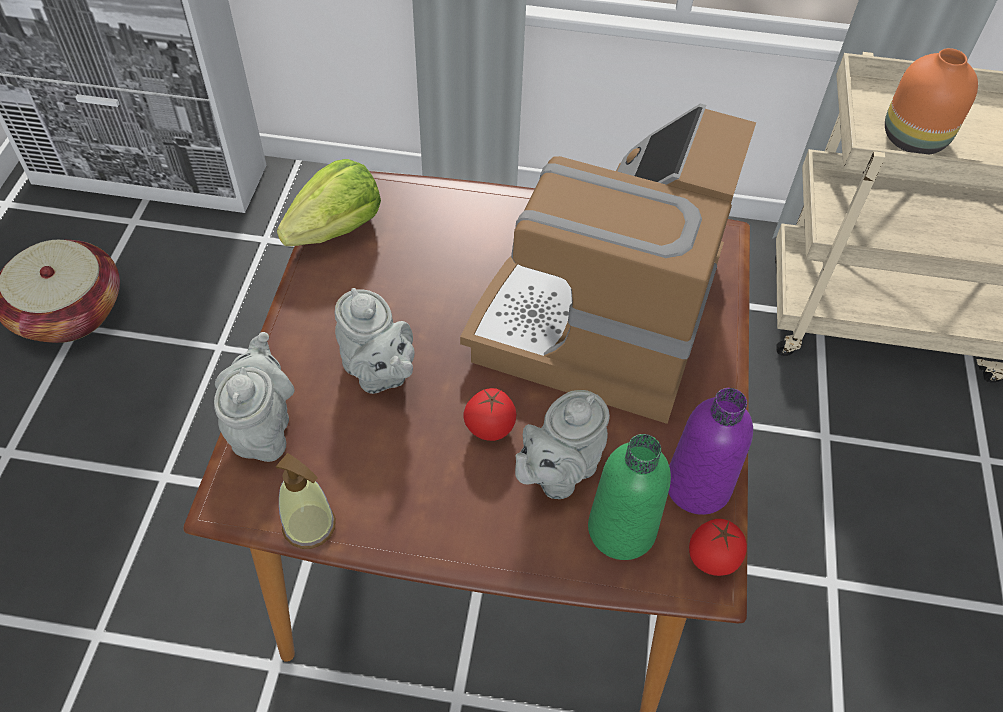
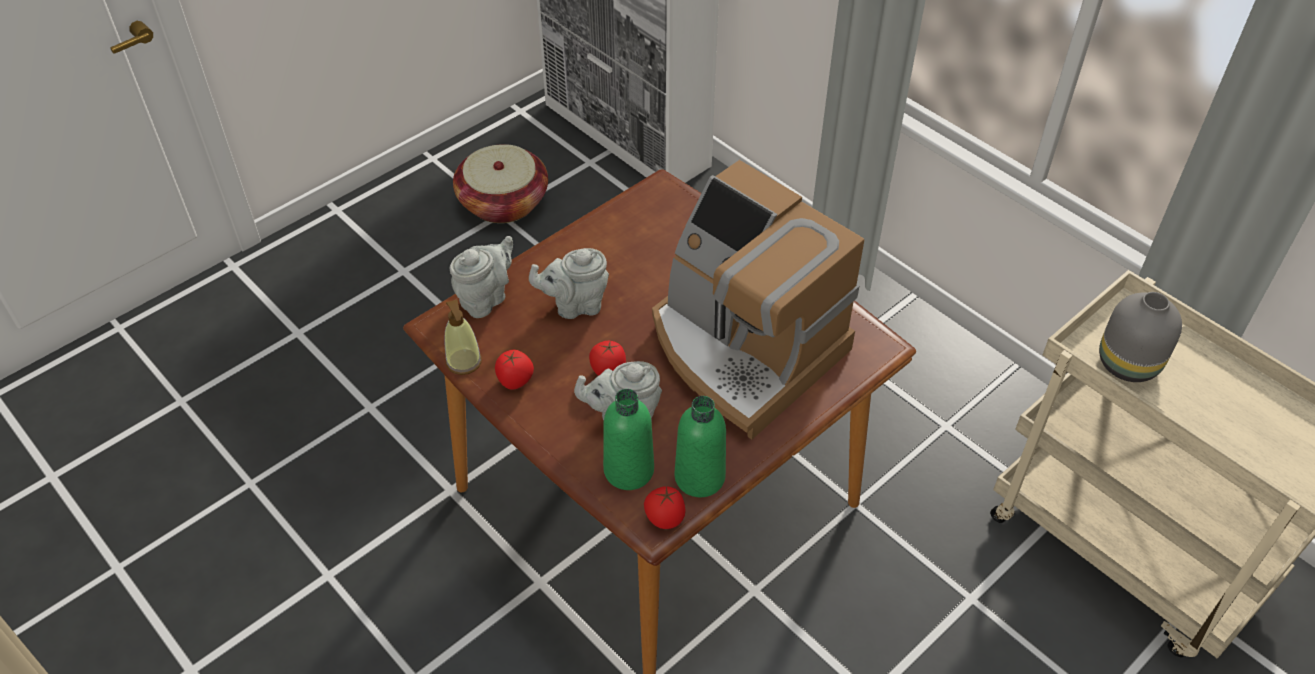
camera: 40 degrees right, 5 degrees down
(337, 229) = (630, 210): lettuce -> none
(378, 373) = (575, 305): grey teapot -> grey teapot turned 75 degrees clockwise
(396, 509) = (515, 381): none -> tomato
(600, 316) = (743, 349): coffee machine -> coffee machine turned 105 degrees counterclockwise
(697, 486) = (699, 477): purple bottle -> green bottle
(912, 139) = (1126, 363): orange vase -> grey vase

